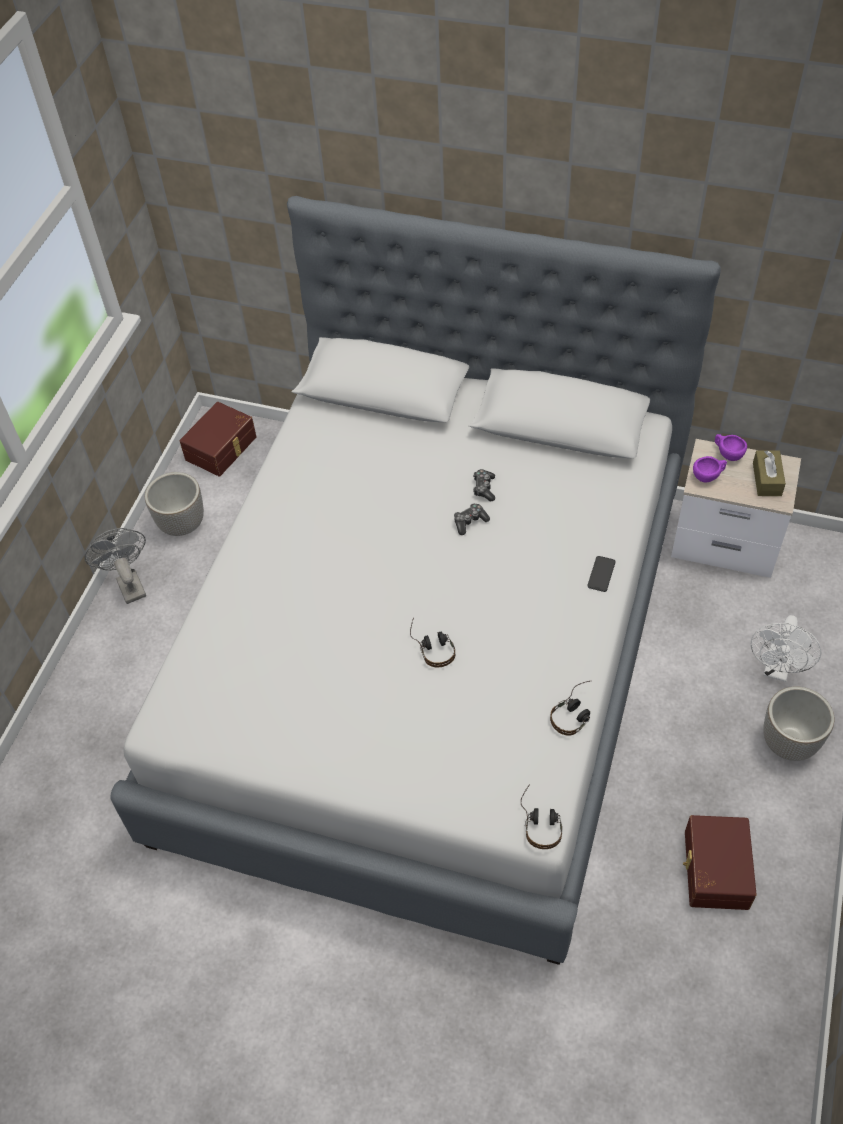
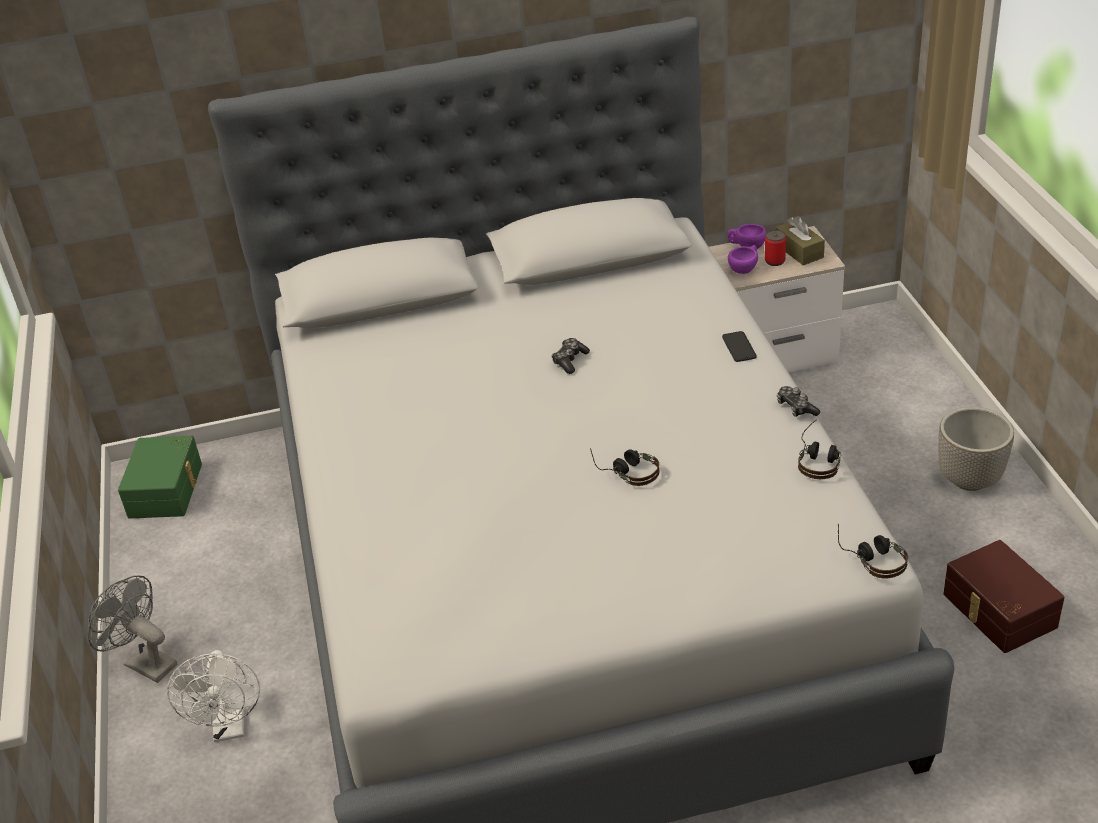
camera: 30 degrees left, 15 degrees down
(183, 524) = (172, 578): planter -> none
(222, 448) = (167, 490): brown storage box -> green storage box
(484, 488) = (559, 330): game controller -> game controller (796, 407)
(738, 480) = (775, 261): none -> can
(777, 669) = (907, 428): white fan -> white fan (230, 727)

